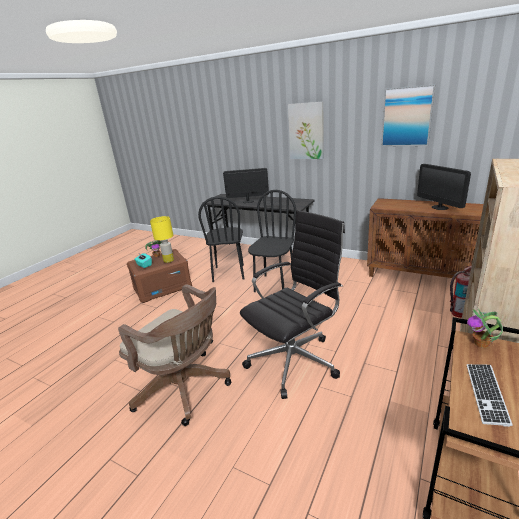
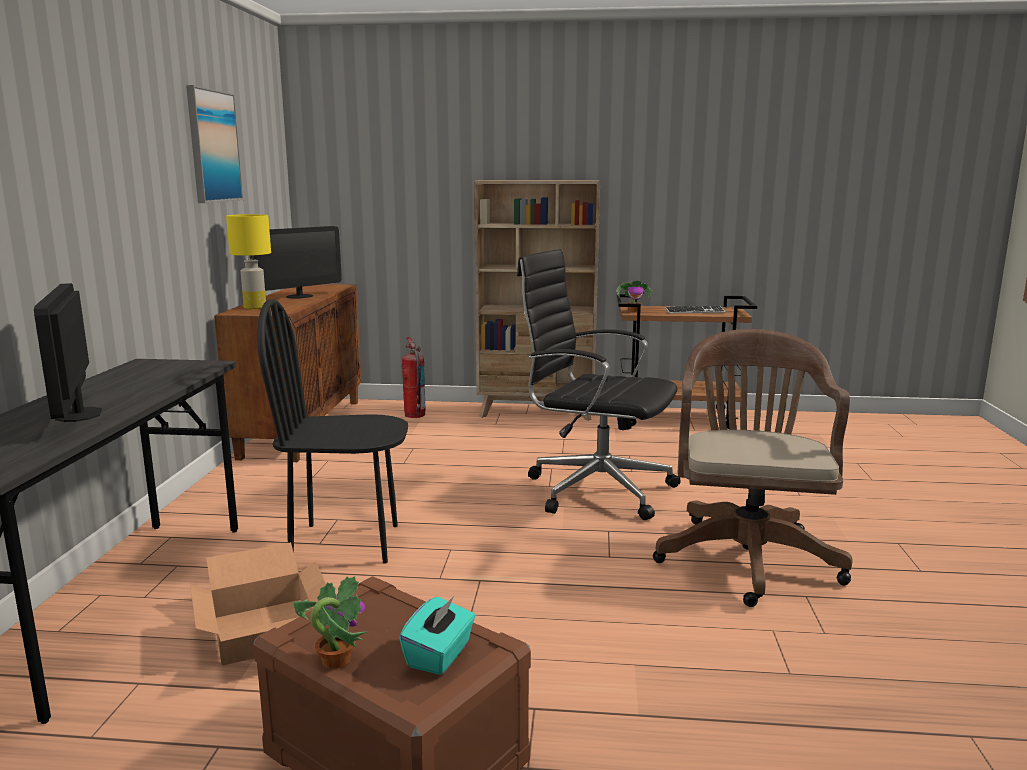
camera: 115 degrees left, 10 degrees down
(168, 260) = (383, 610): yellow table lamp -> yellow table lamp (254, 307)
(229, 273) = (266, 630): black chair -> cardboard box
(306, 131) = (88, 166): picture -> none

